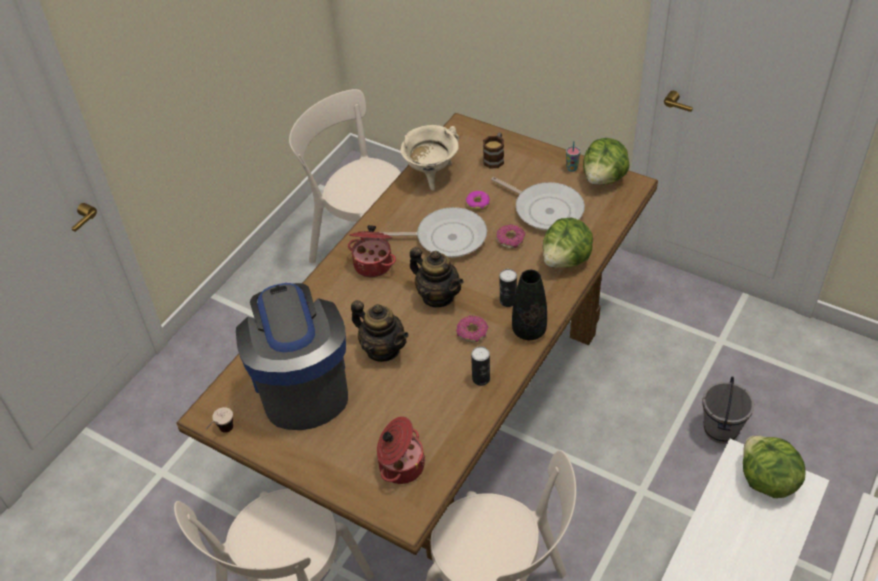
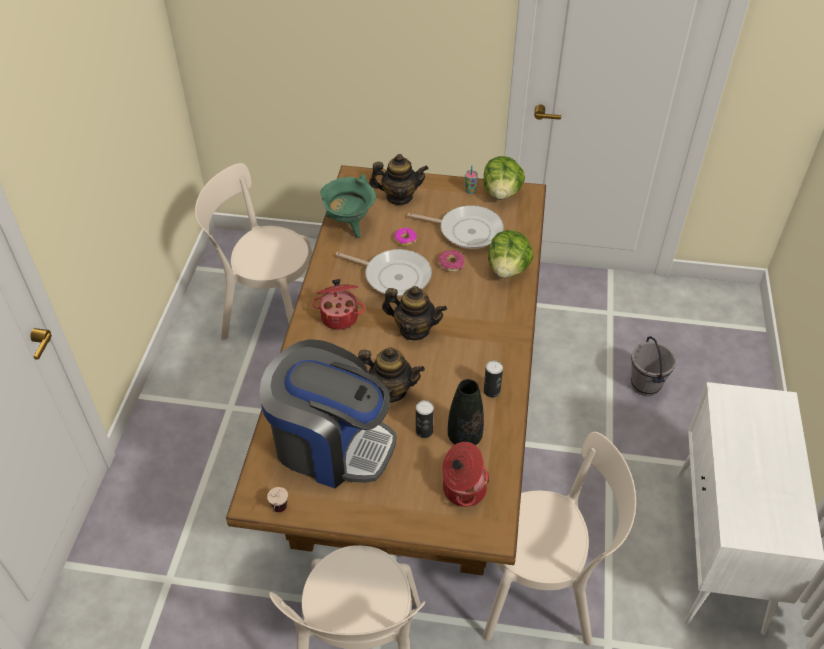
camera: 25 degrees left, 0 degrees up
(301, 384) = (331, 444): coffee machine -> coffee machine turned 150 degrees clockwise
(431, 175) = (349, 224): beige cooking pot -> green cooking pot
(447, 237) = (394, 276): frying pan -> frying pan turned 45 degrees clockwise
(472, 333) = (462, 353): donut -> none
(495, 158) = (399, 197): mug -> teapot
(508, 301) = (478, 317): can -> can (424, 431)
(529, 331) = (510, 338): black vase -> black vase (464, 437)
(766, 481) = (752, 407): lettuce -> none

